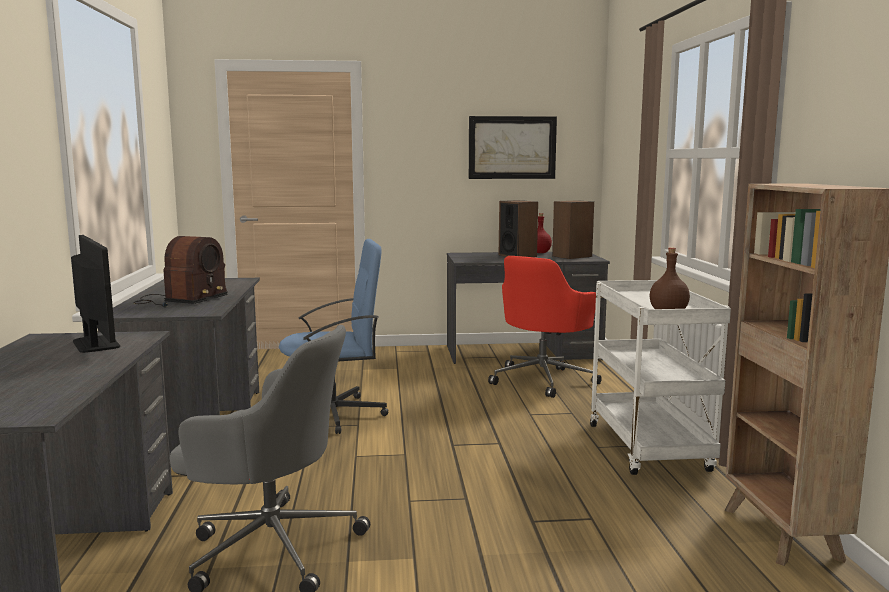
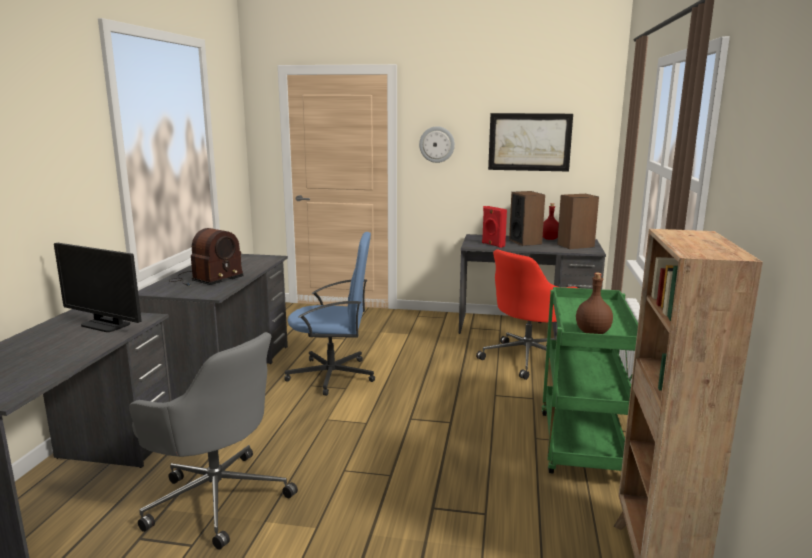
camera: 15 degrees right, 5 degrees up
(96, 344) = (106, 325): monitor -> monitor turned 135 degrees clockwise
(410, 152) = (437, 144): none -> wall clock
(485, 259) = (492, 245): none -> red speaker
(650, 449) = (583, 447): white cart -> green cart

